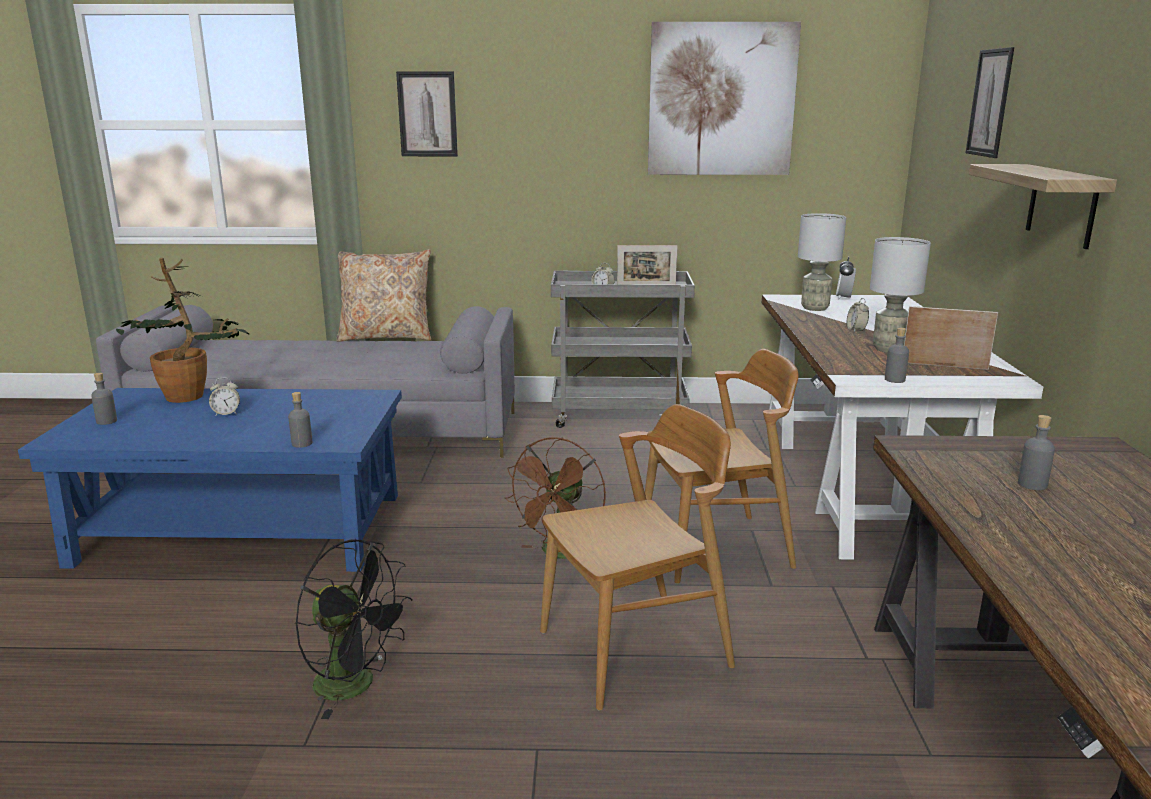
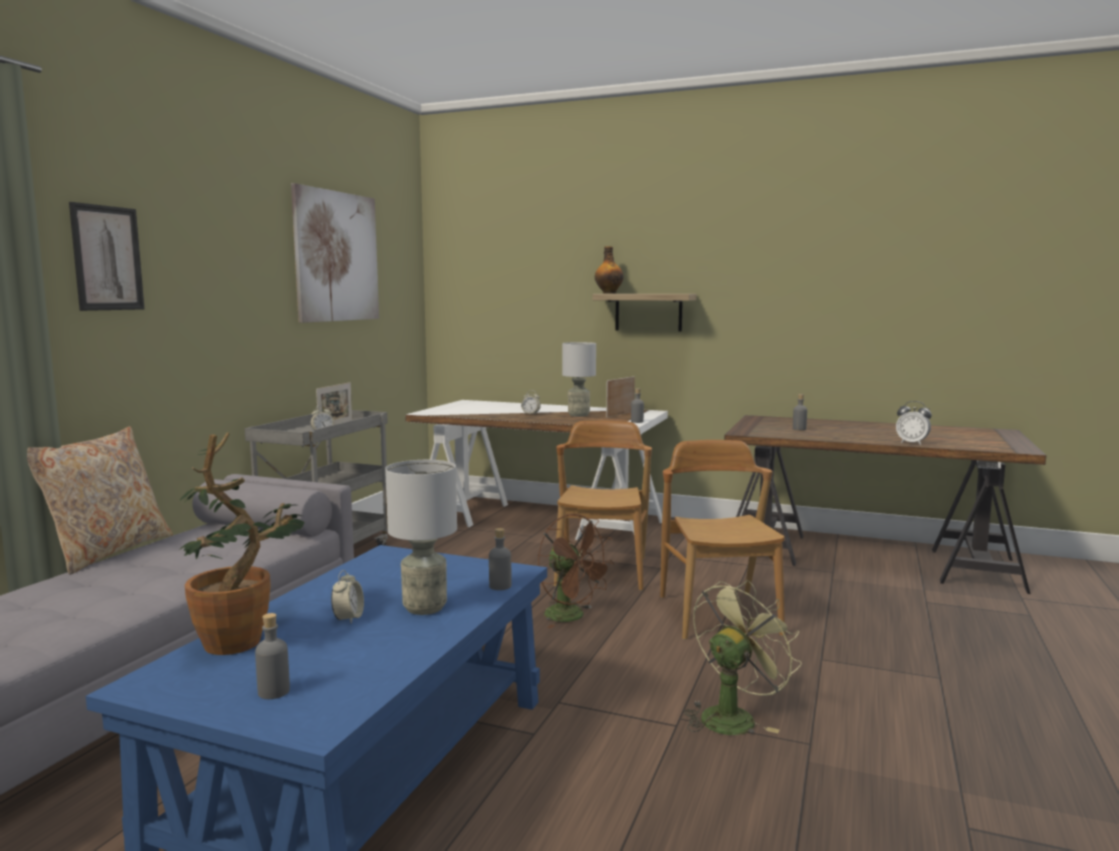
camera: 70 degrees left, 10 degrees down
(356, 685) = (733, 716): black fan -> green fan
(814, 308) = (465, 412): grey table lamp -> grey table lamp (424, 608)
(844, 298) = (449, 406): alarm clock -> alarm clock (912, 443)
(990, 103) = (544, 261): picture -> none
(1007, 165) = (609, 293): none -> bottle

